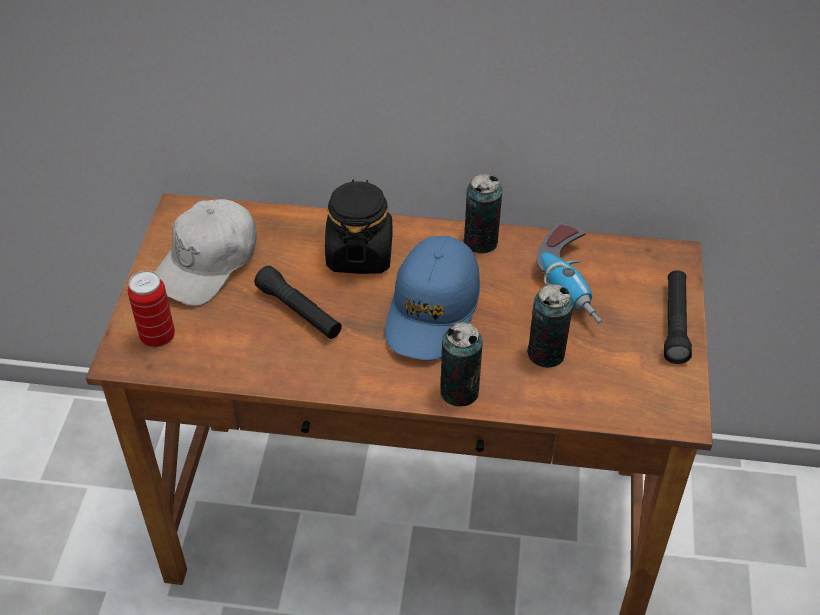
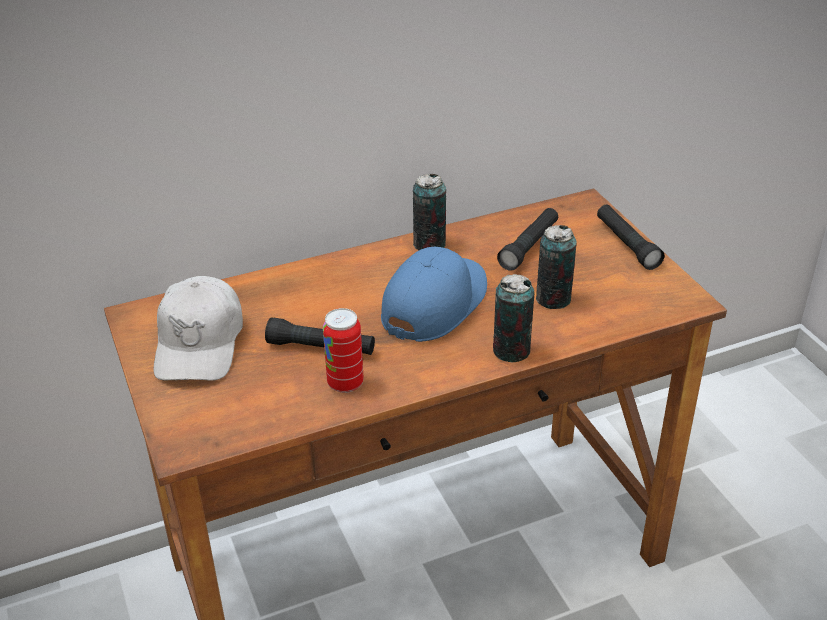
camera: 30 degrees left, 10 degrees down
(158, 337) = (203, 417): can -> can (345, 383)
(359, 254) = (335, 288): black jar -> none
(433, 310) = (435, 304): blue cap -> blue cap turned 135 degrees counterclockwise
(574, 284) = (529, 246): power drill -> black flashlight

